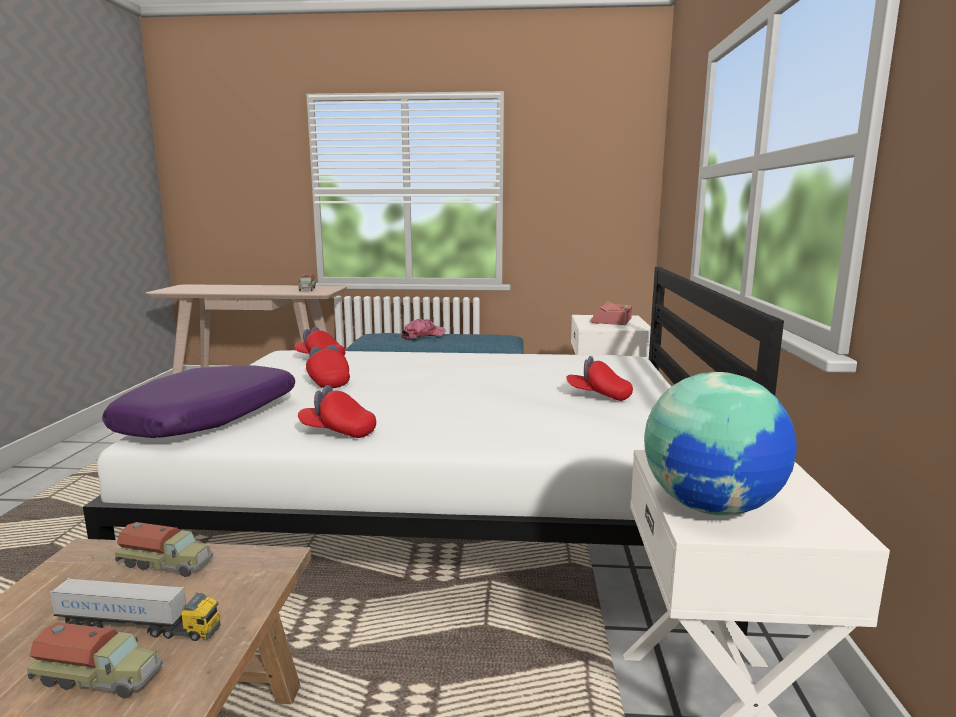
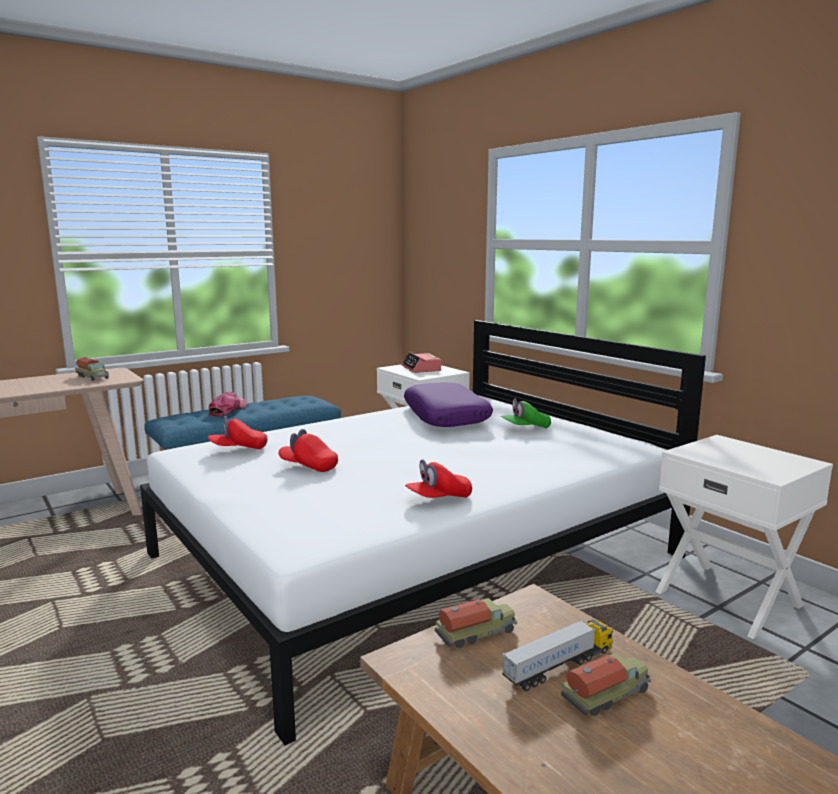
camera: 40 degrees left, 0 degrees up
(209, 418) = (303, 522): purple pillow -> purple pillow (446, 416)
(598, 396) = (525, 428): red cap -> green cap
(711, 507) = (755, 467): globe -> none

